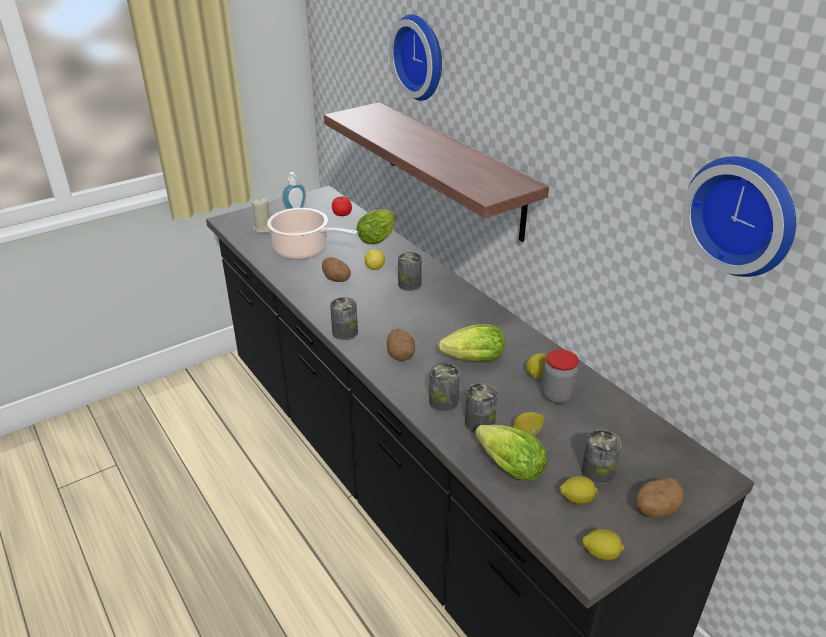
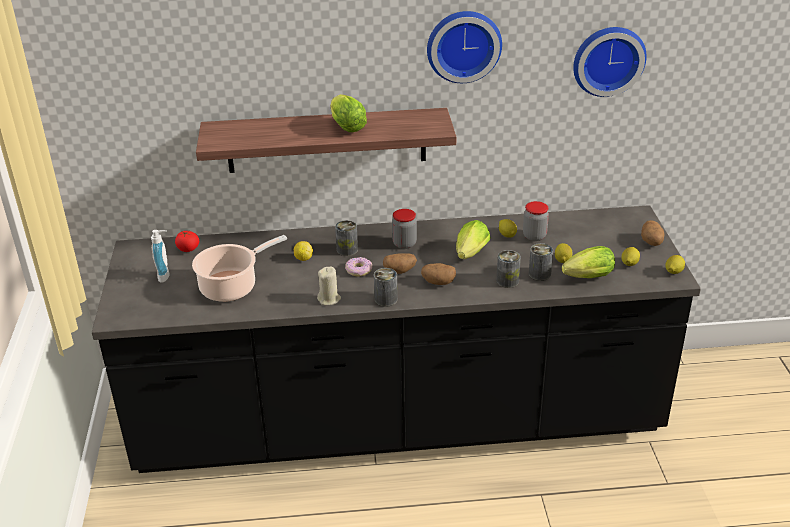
camera: 60 degrees left, 0 degrees up
(263, 229) = (162, 300): beige candle -> beige candle (329, 299)
(337, 279) = (302, 282): potato -> potato (400, 271)
(379, 238) = (256, 242): lettuce -> lettuce (346, 126)
(381, 302) = (359, 270): none -> donut
(421, 57) = (269, 60): wall clock -> wall clock (463, 45)
(451, 312) = (404, 243): none -> jar
(597, 472) = (612, 249): can -> none

